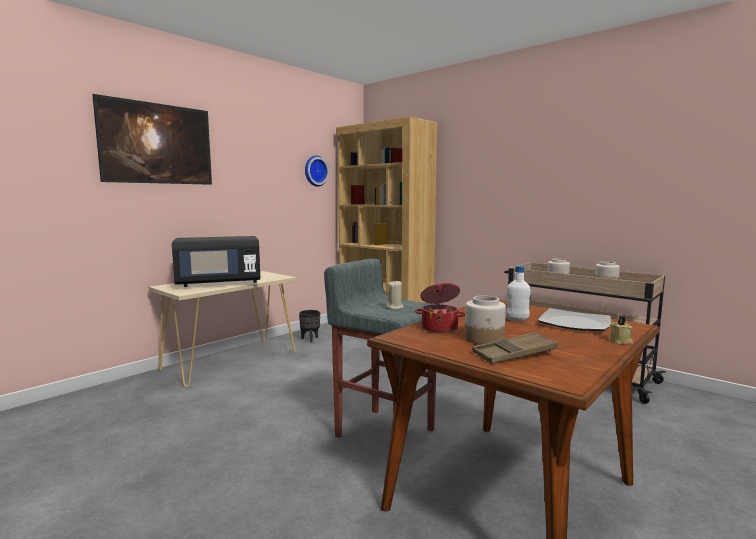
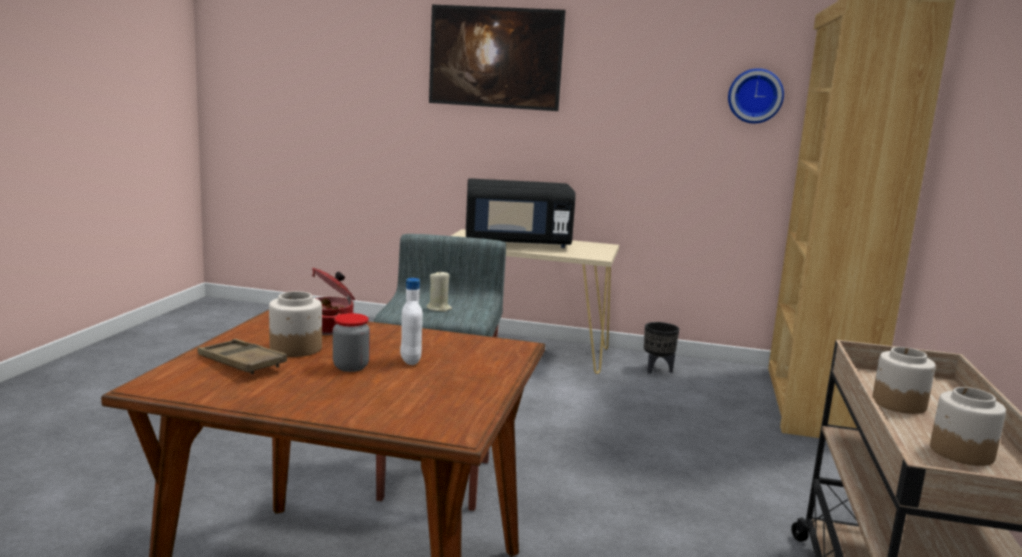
camera: 60 degrees right, 5 degrees up
(219, 283) = (516, 243): black microwave -> black microwave turned 45 degrees counterclockwise
(527, 331) = (351, 367): none -> jar
(575, 323) = (423, 392): plate -> none
(621, 341) = (340, 417): beige candle -> none

